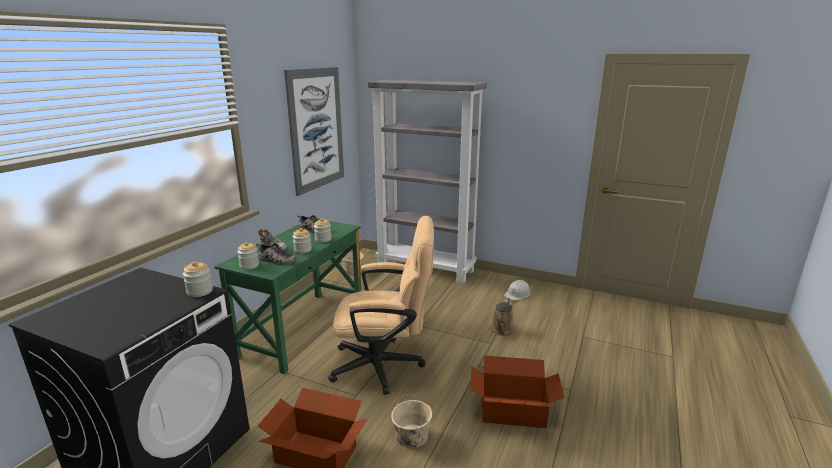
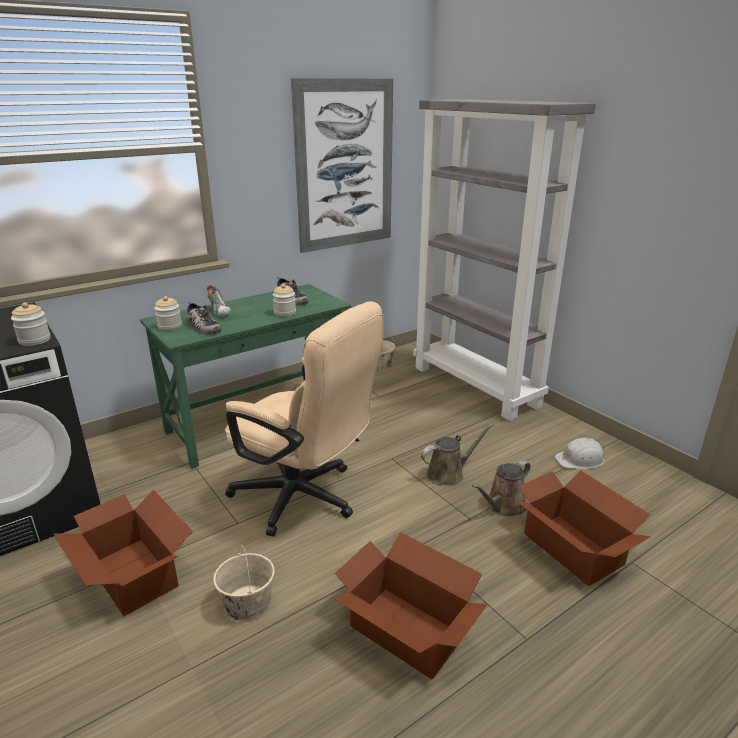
camera: 30 degrees right, 5 degrees up
(302, 250) = (246, 321): jar -> none
(457, 323) = (448, 474): none -> brown watering can
(552, 339) = (573, 548): none -> cardboard box

